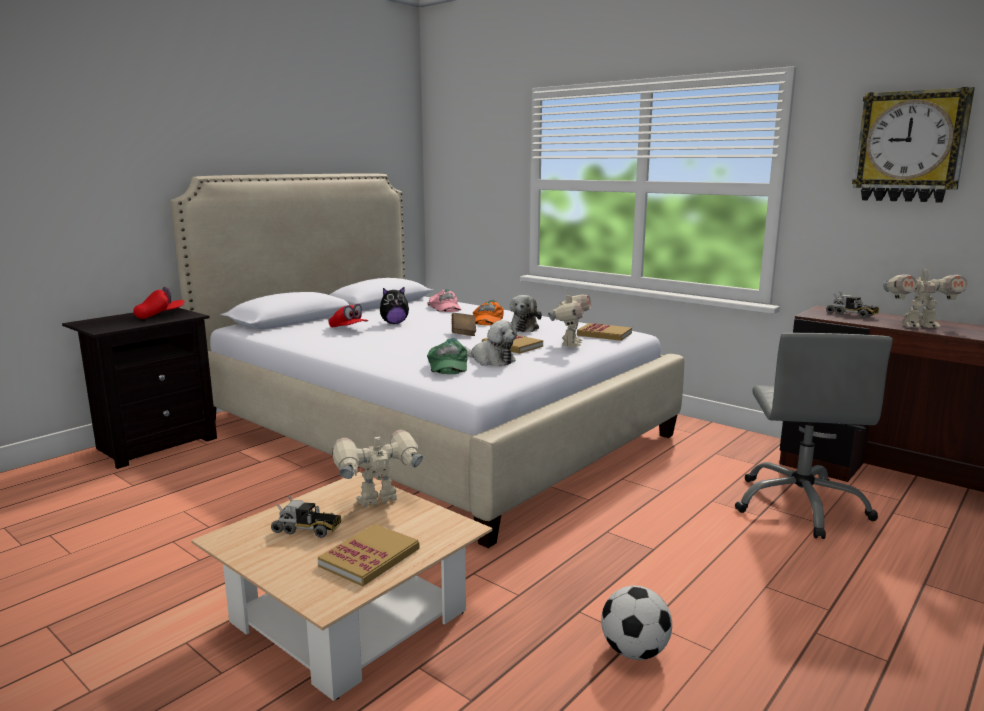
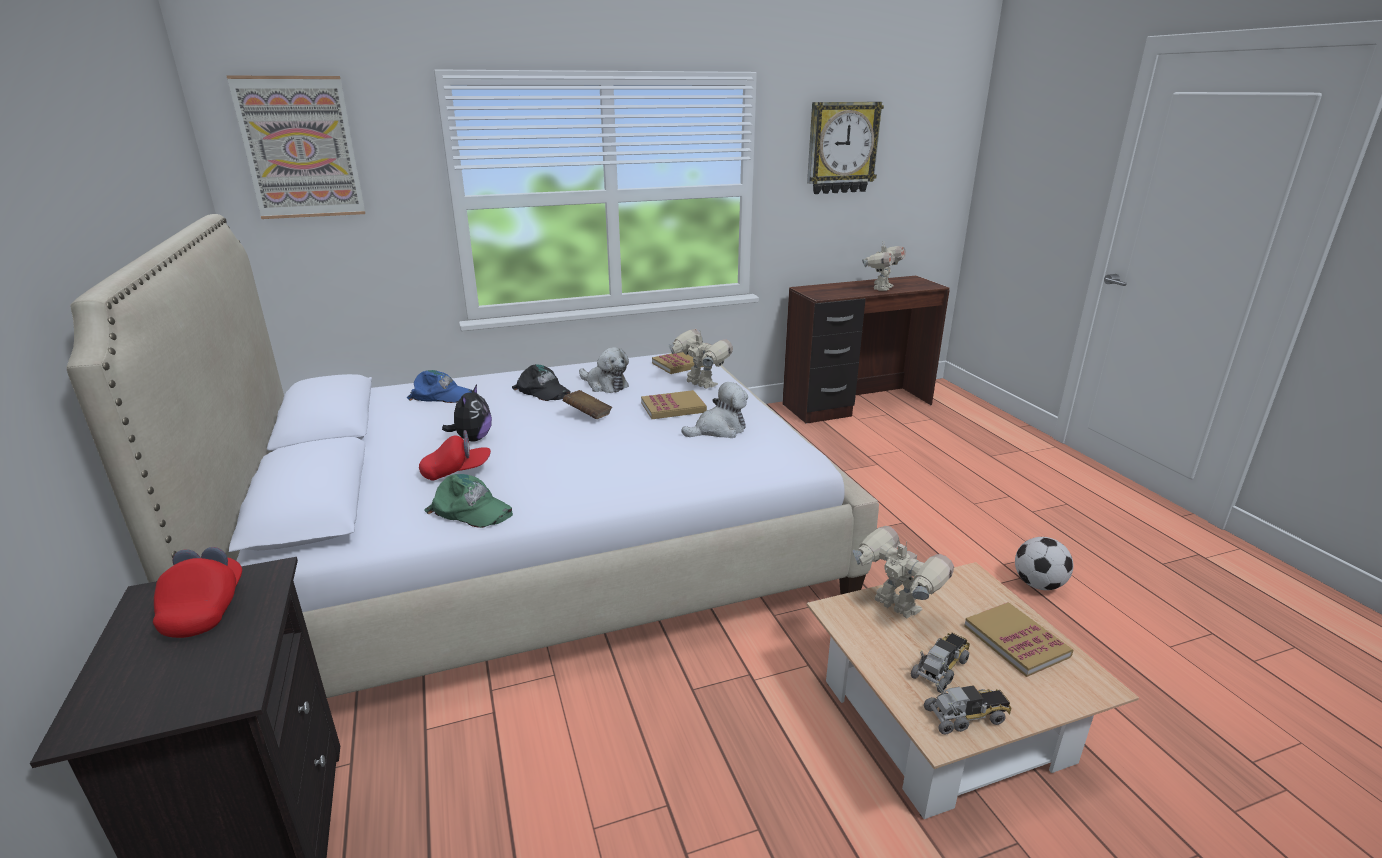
camera: 60 degrees left, 10 degrees up
(378, 502) = (895, 608): toy robot -> toy robot turned 135 degrees clockwise
(444, 307) = (441, 395): pink cap -> blue cap
(447, 365) = (722, 452): green cap -> green cap (471, 510)
(461, 143) = (300, 148): none -> picture
(487, 319) = (543, 391): orange cap -> black cap
(800, 506) = (874, 445): grey office chair -> none
(851, 314) = (831, 289): toy truck -> toy truck (966, 716)

